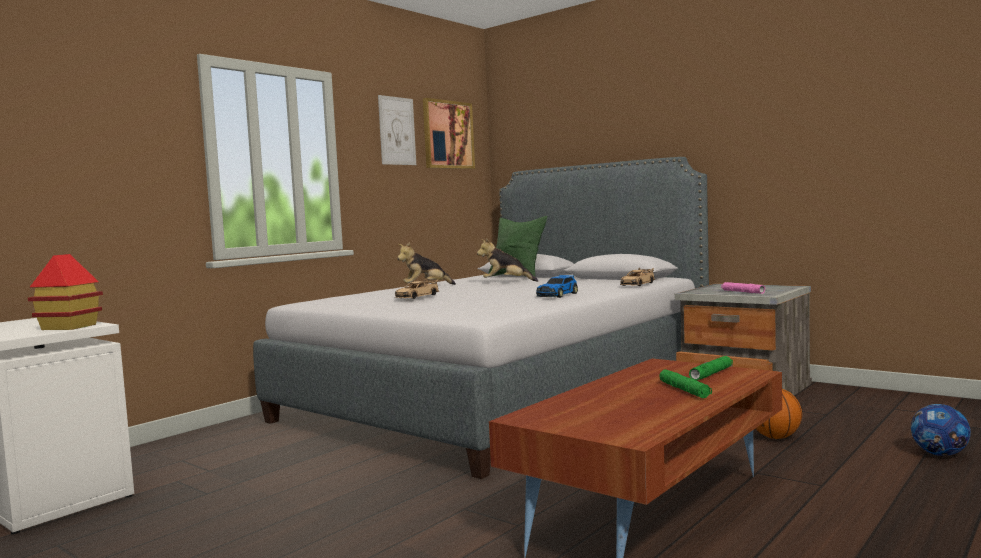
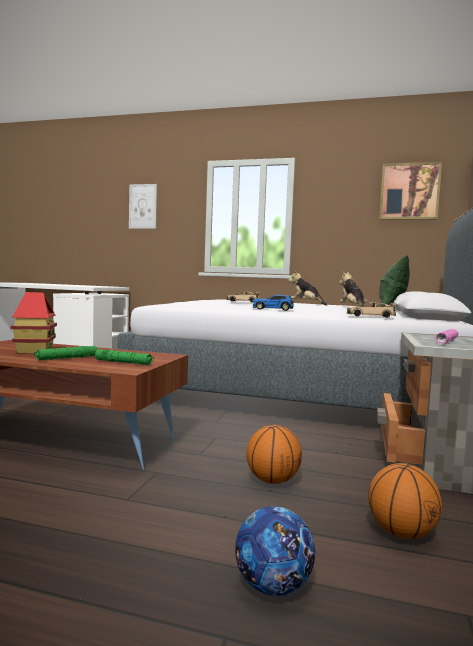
camera: 65 degrees right, 0 degrees up
(68, 327) = (87, 286): toy house -> toy house (34, 350)
(397, 131) = (351, 192): picture -> picture (142, 206)
(859, 419) = (401, 533): none -> basketball

